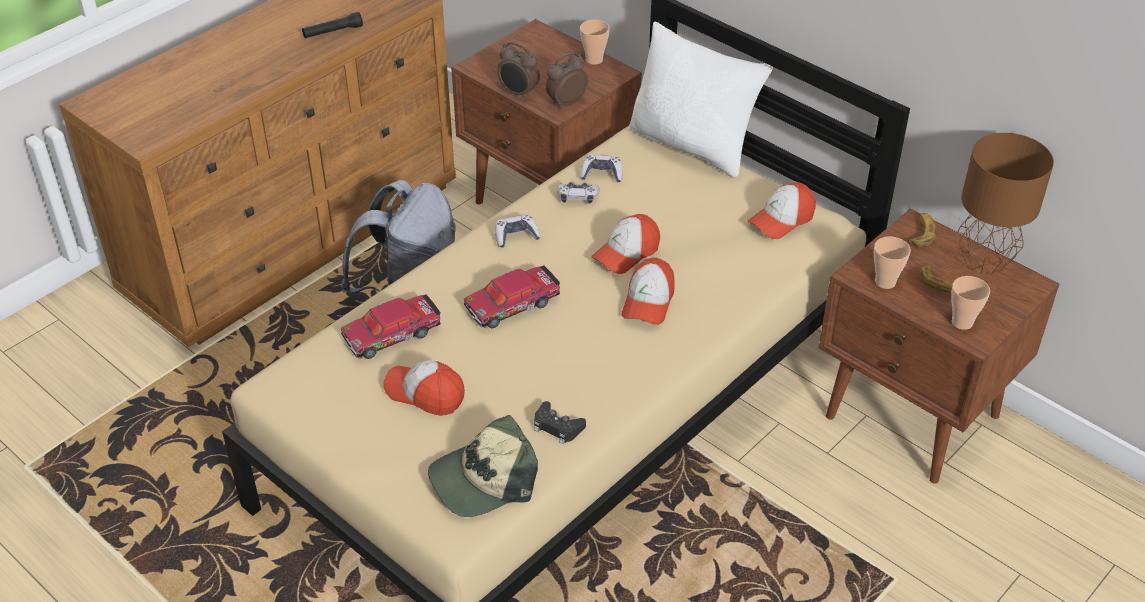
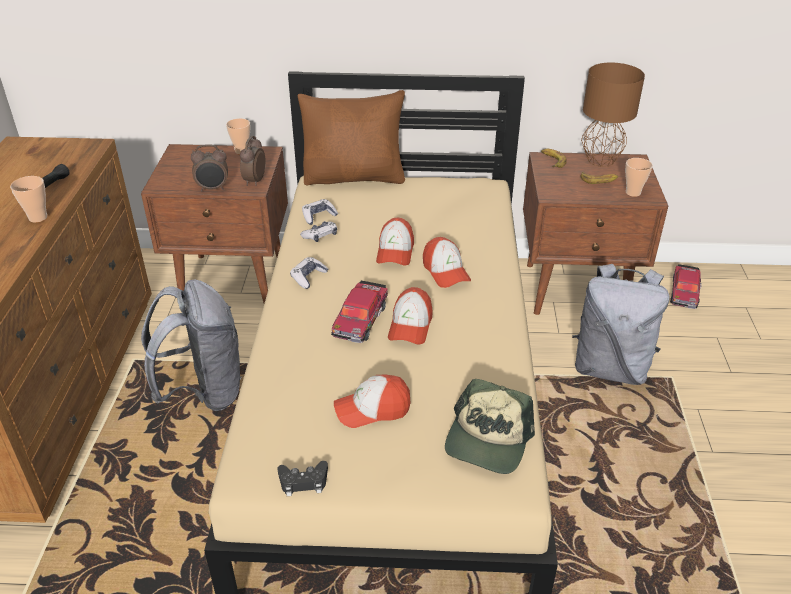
camera: 40 degrees left, 5 degrees down
(392, 334) = (299, 384): toy car -> toy car (684, 292)
(557, 427) = (488, 376): black game controller -> black game controller (303, 481)
(692, 145) = (355, 177): white pillow -> brown pillow
(781, 220) = (461, 192): cap -> cap (410, 326)
(837, 525) = (610, 367): none -> grey backpack
(885, 282) = (570, 192): cup -> cup (38, 217)

